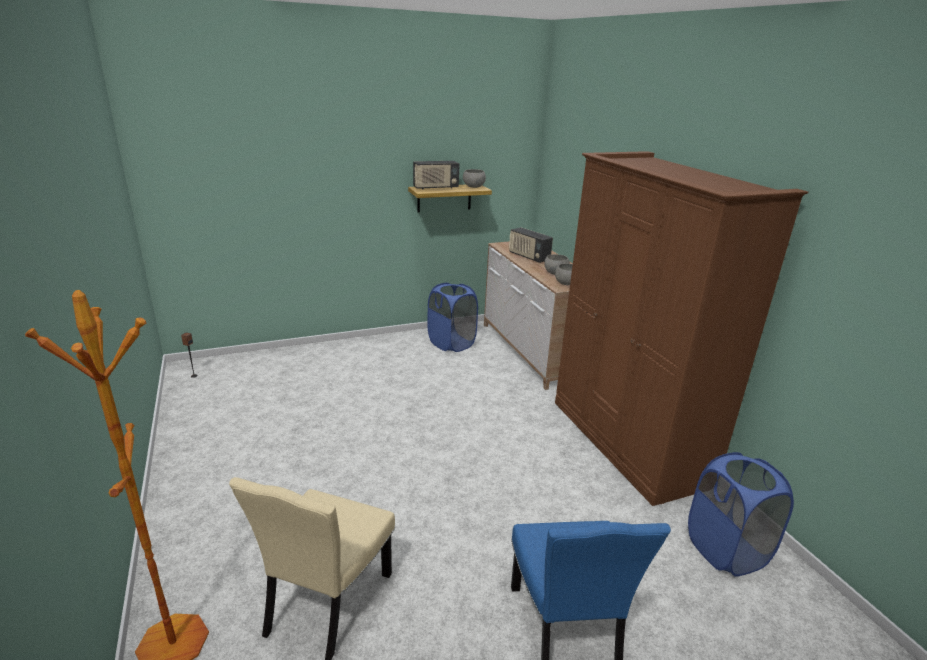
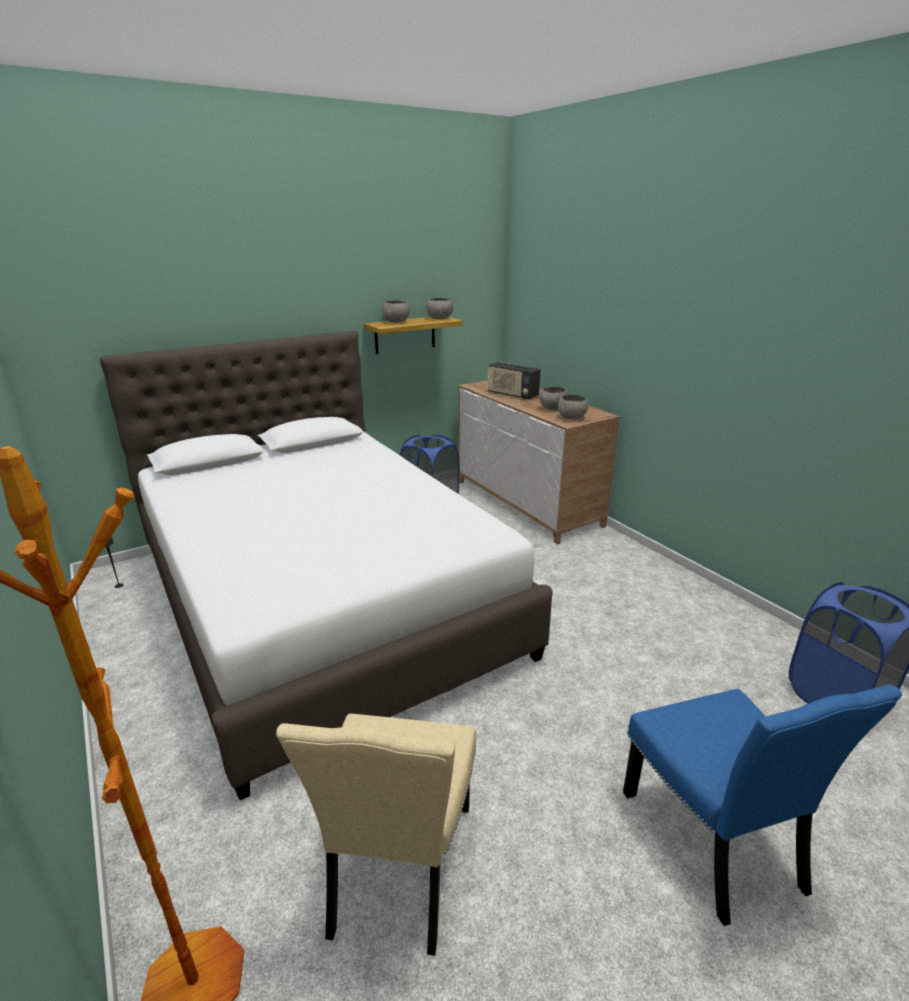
camera: 10 degrees left, 0 degrees up
(338, 408) = (323, 599): none -> white bed
(435, 187) = (396, 322): radio -> grey bowl
(627, 442) = (671, 590): brown wardrobe -> none

